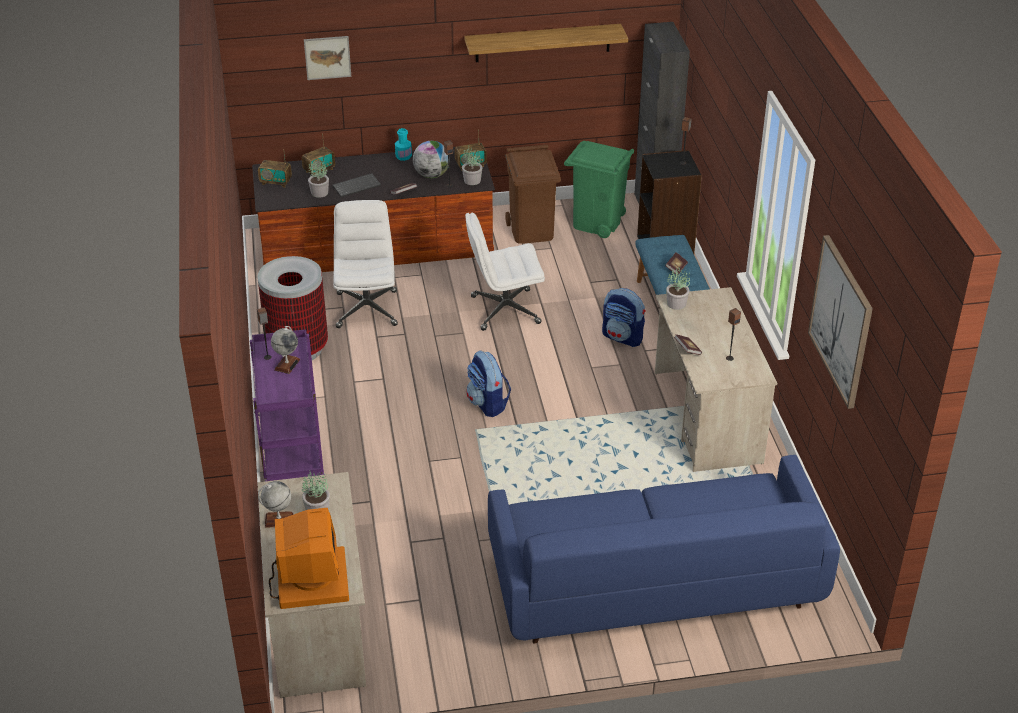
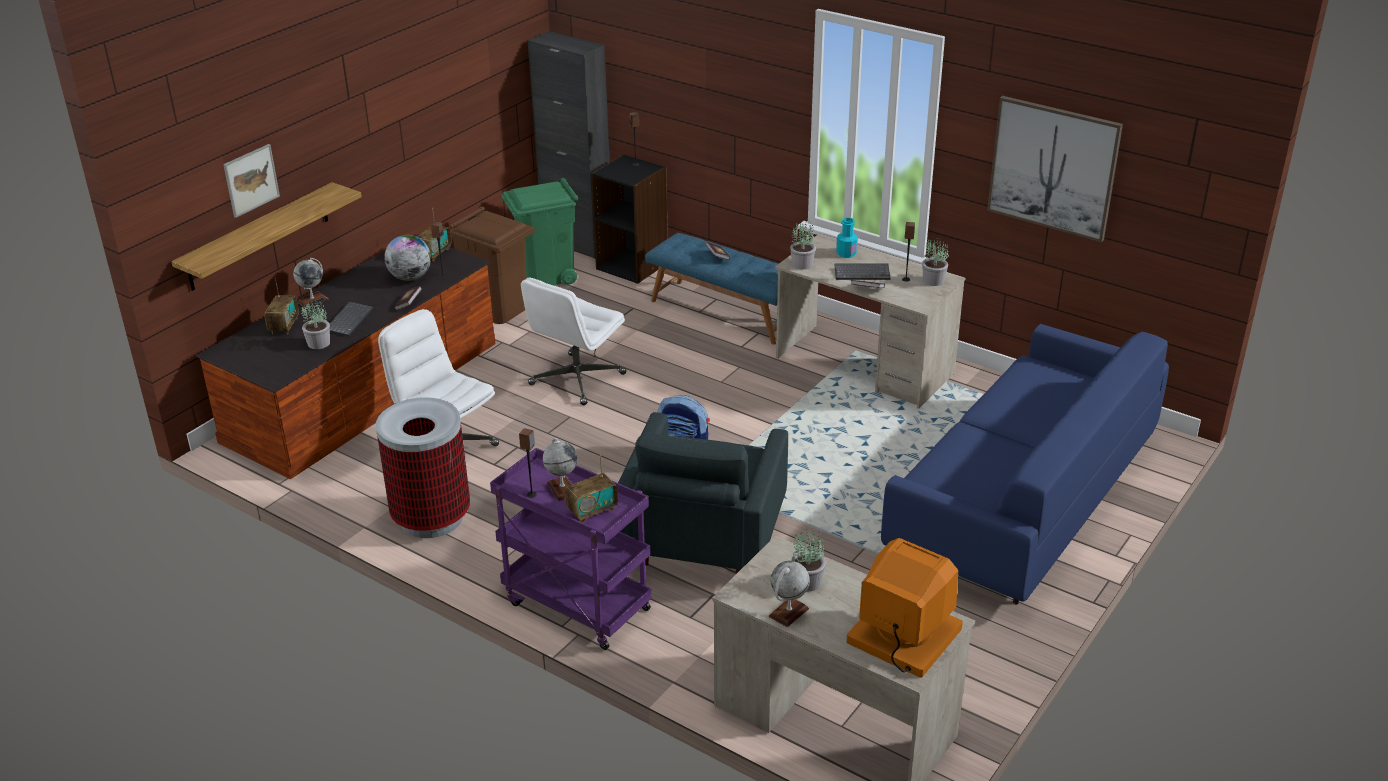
camera: 45 degrees left, 5 degrees down
(276, 182) = (253, 357): radio -> radio (592, 511)
(357, 161) = (312, 301): none -> globe
(403, 156) = (354, 276): turquoise bottle -> turquoise bottle (846, 253)
(415, 464) = (702, 540): none -> grey armchair
(472, 180) = (457, 264): potted plant -> potted plant (933, 281)
(543, 43) = (447, 91): shelf -> shelf (258, 236)
(623, 337) = (709, 346): backpack -> none
(707, 335) = (862, 273): none -> keyboard

